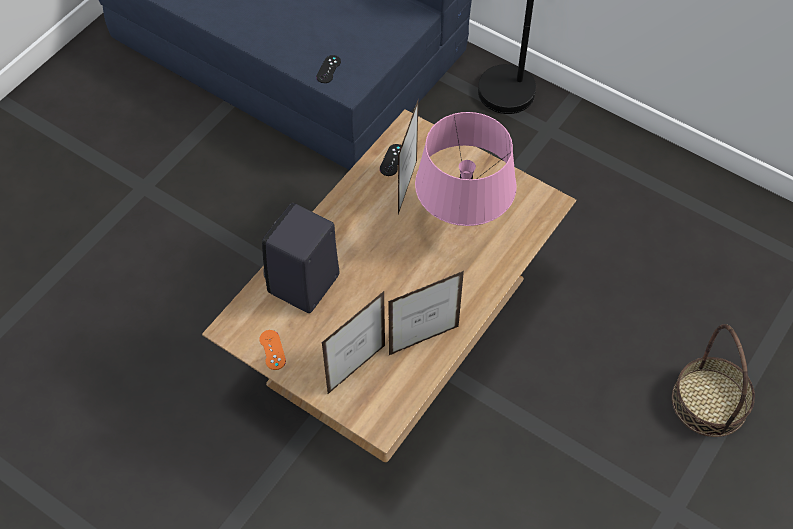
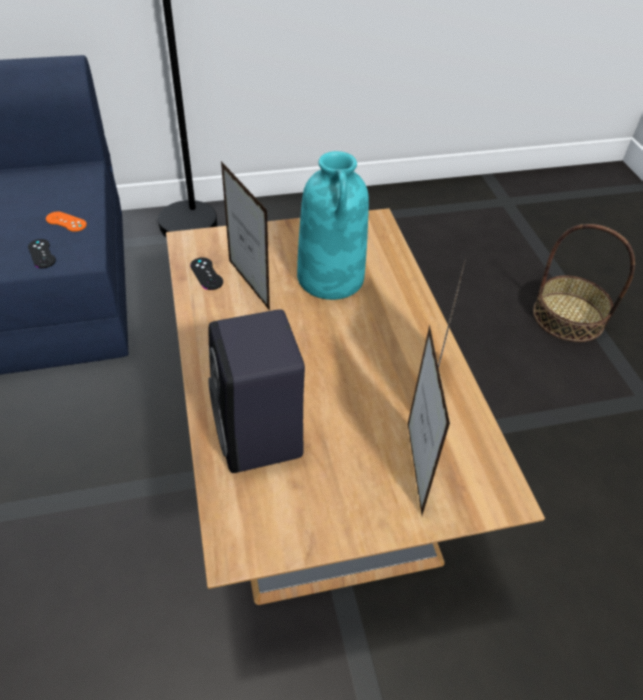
camera: 50 degrees left, 10 degrees down
(272, 350) = (310, 527): orange game controller -> orange game controller (66, 222)
(462, 223) = (331, 279): pink table lamp -> turquoise vase

